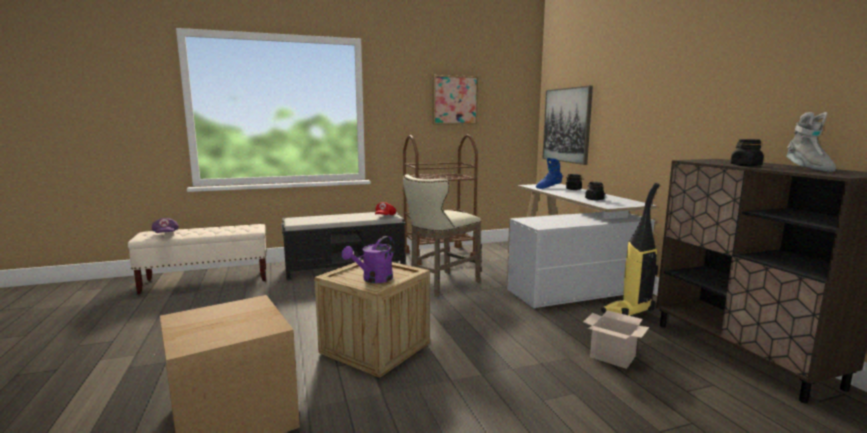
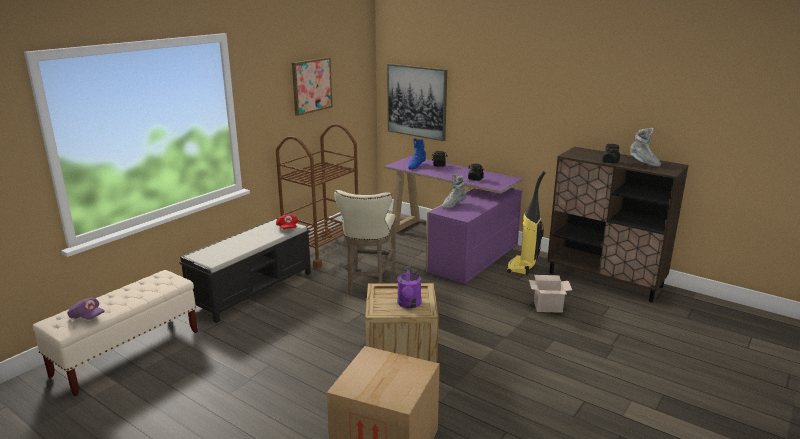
camera: 35 degrees left, 10 degrees up
(547, 218) = (453, 205): none -> grey boot
(567, 277) = (453, 246): white desk -> purple desk

